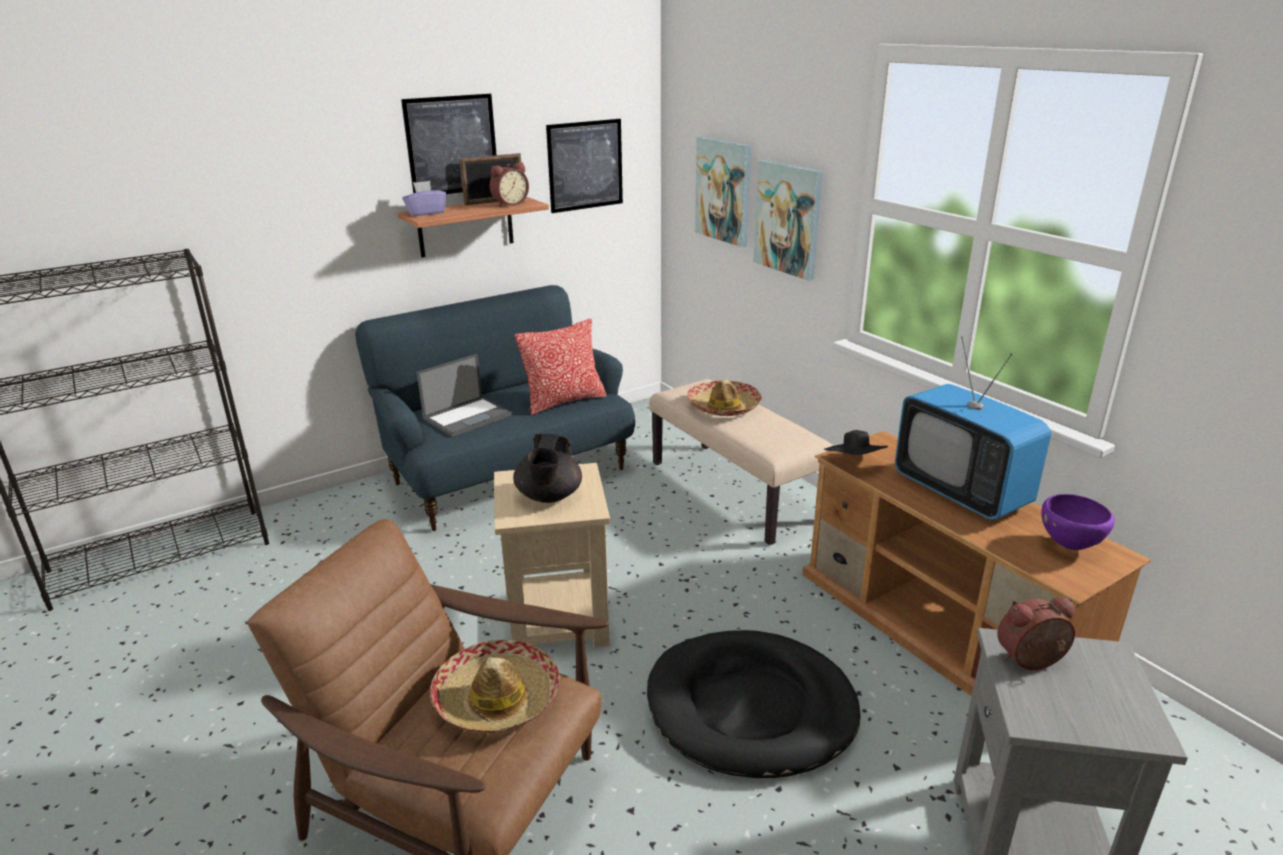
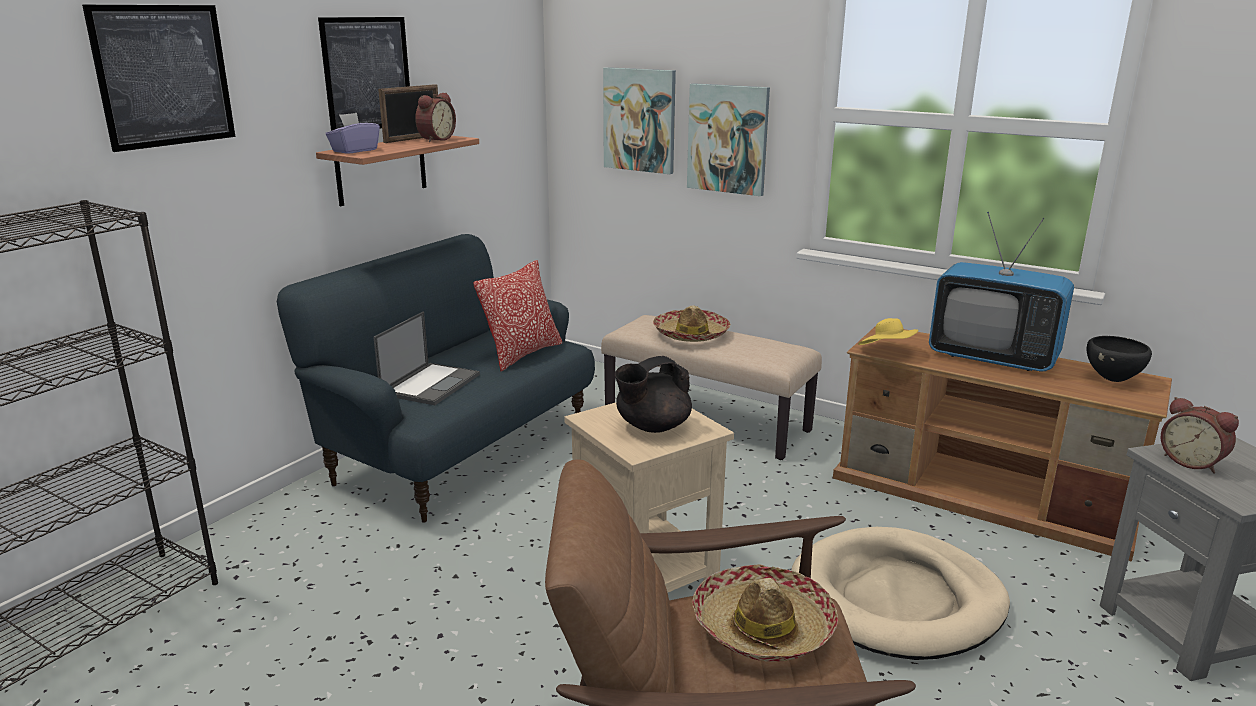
camera: 25 degrees left, 5 degrees down
(549, 497) = (652, 426): black teapot -> black teapot turned 75 degrees clockwise
(585, 165) = (486, 101): picture -> picture (164, 76)
(751, 708) = (896, 599): black dog bed -> beige dog bed
(854, 463) = (887, 351): black hat -> yellow hat
(1032, 662) = (1192, 462): alarm clock -> alarm clock turned 90 degrees counterclockwise
(1070, 546) = (1112, 380): purple bowl -> black bowl

